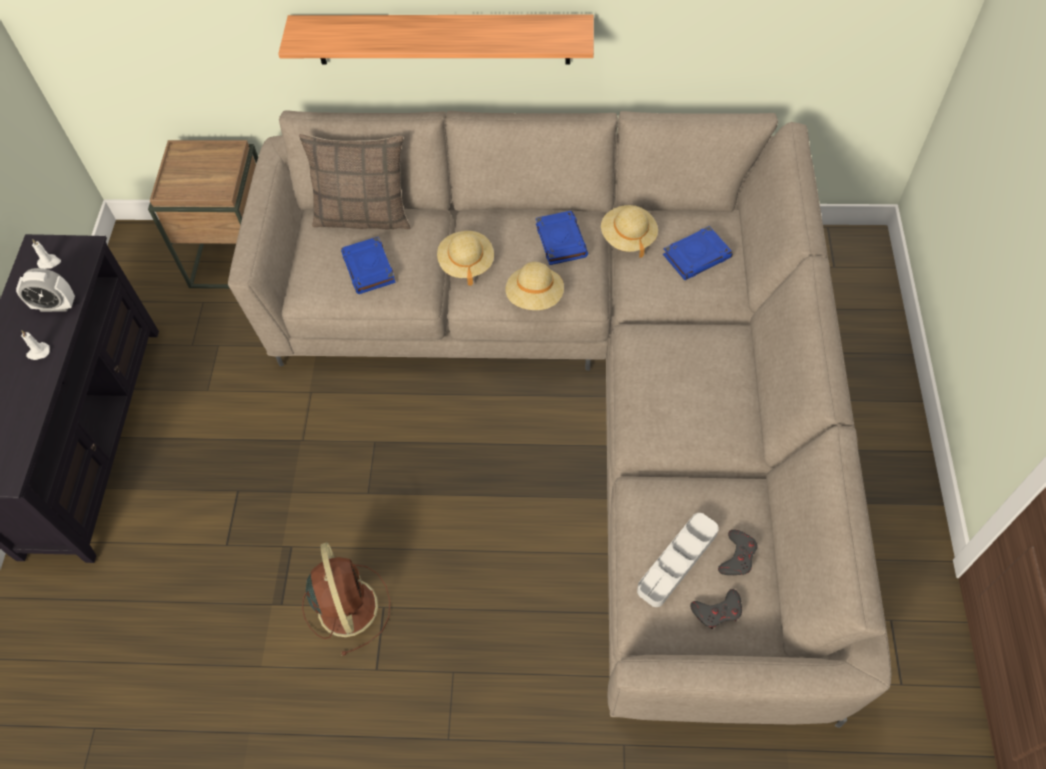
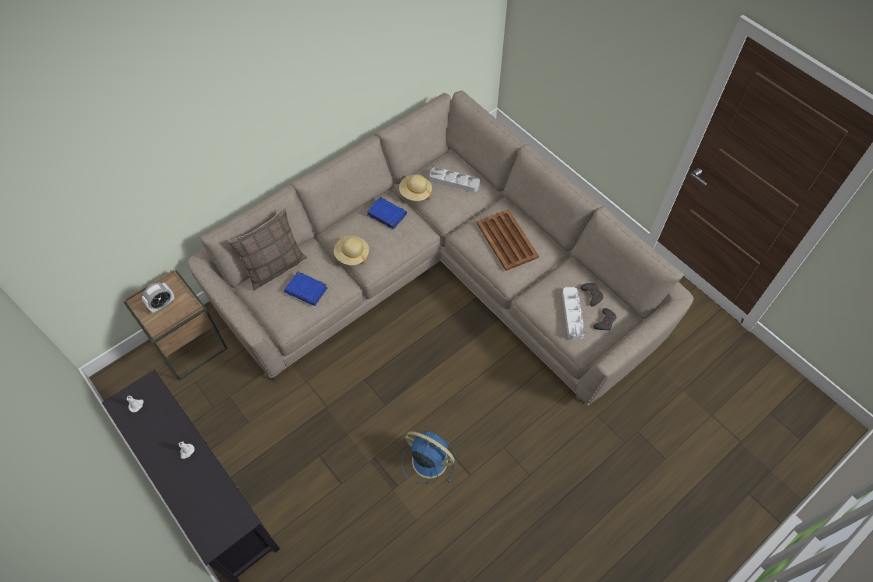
camera: 45 degrees left, 0 degrees up
(55, 306) = (168, 423): alarm clock -> alarm clock (162, 304)
(347, 604) = (428, 459): brown fan -> blue fan
(442, 39) = (273, 145): shelf -> none
(535, 297) = (401, 248): beige hat -> none
(689, 387) = (507, 241): none -> brown tray
(697, 256) = (454, 181): blue book -> grey tray

